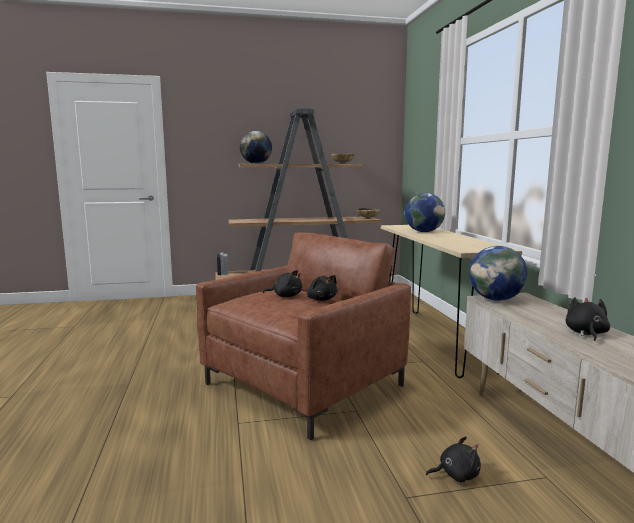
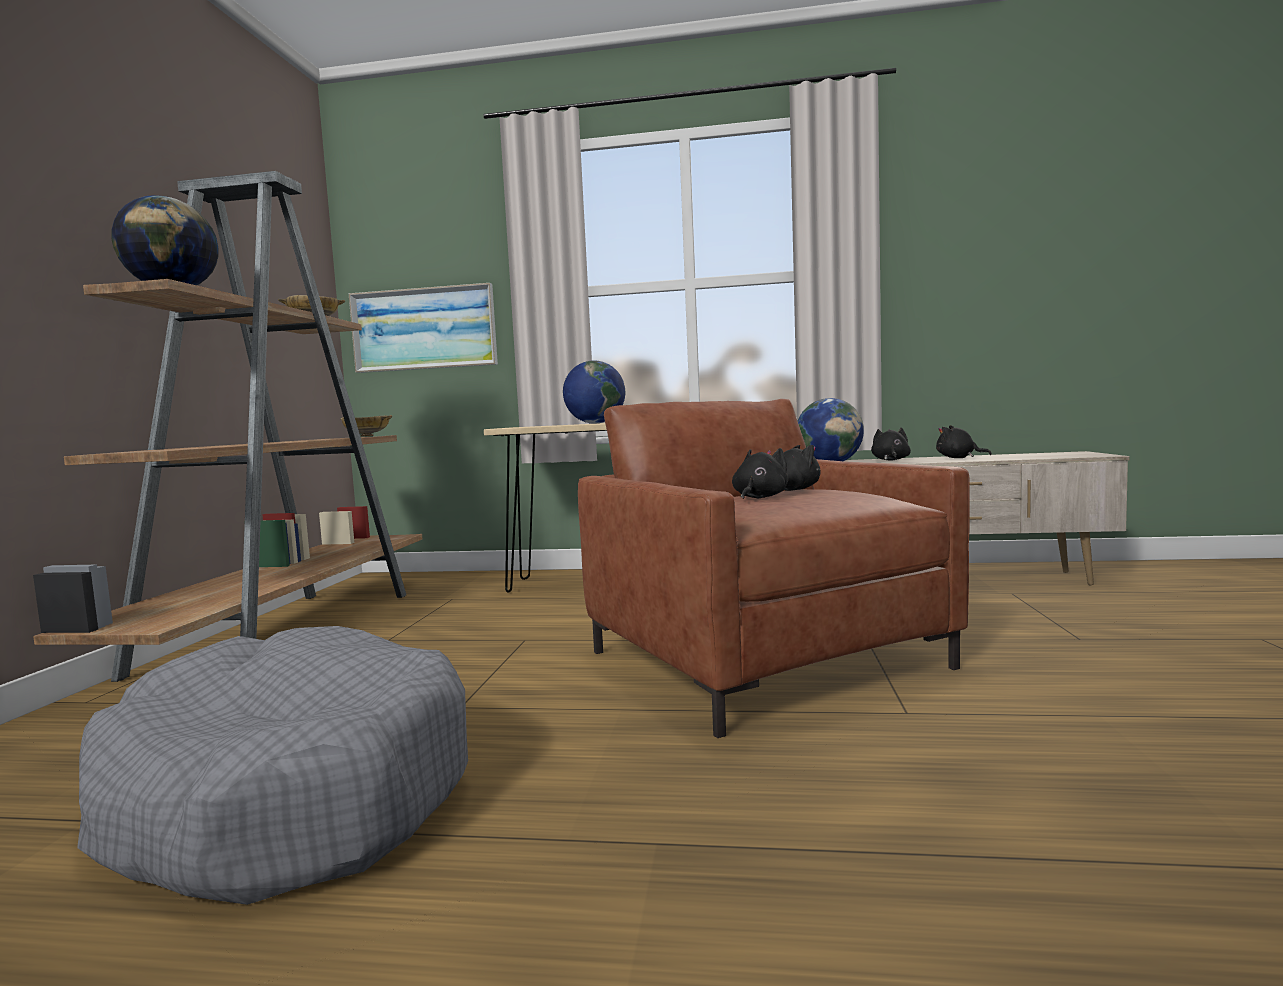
camera: 70 degrees left, 5 degrees down
(165, 334) = (287, 795): none -> grey dog bed
(421, 160) = (424, 329): none -> picture
(456, 475) = (1022, 617): black plush toy -> black plush toy (890, 460)

